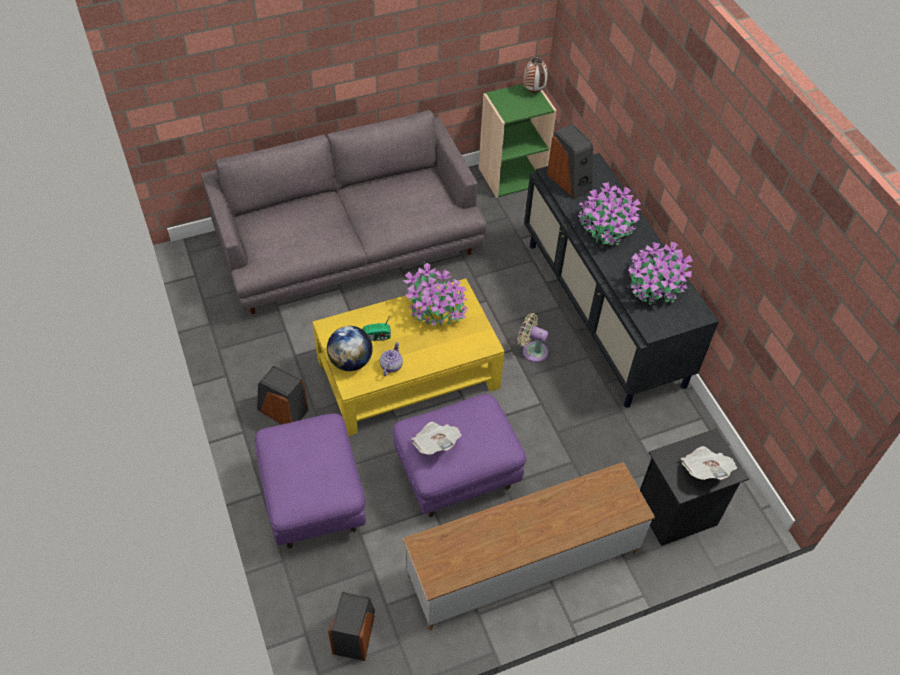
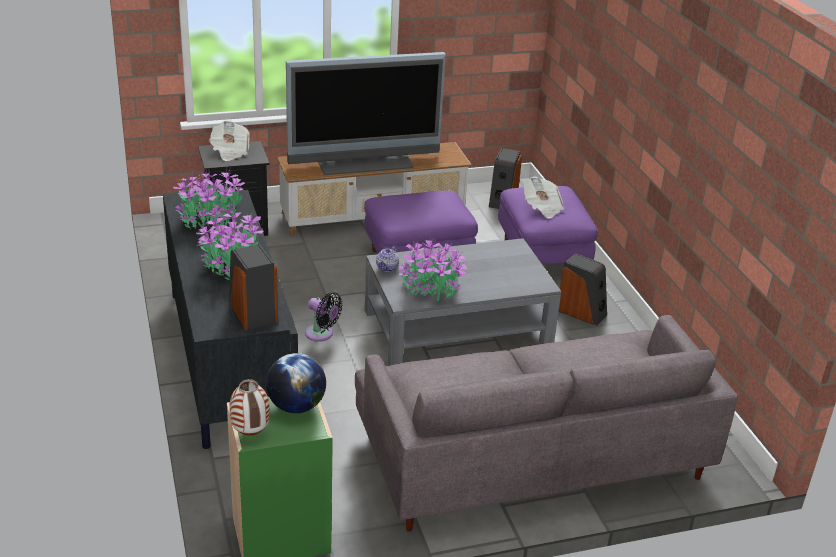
camera: 175 degrees left, 20 degrees down
(351, 361) = (518, 260): globe -> globe (296, 406)
(377, 337) = (492, 274): radio -> none
(391, 366) = (479, 254): teapot -> teapot (387, 267)
(408, 373) = (456, 328): yellow coffee table -> grey coffee table
(435, 443) = (441, 205): newspaper -> newspaper (542, 208)
(532, 351) = (321, 334): beige fan -> black fan
(541, 519) = (365, 162): none -> television

